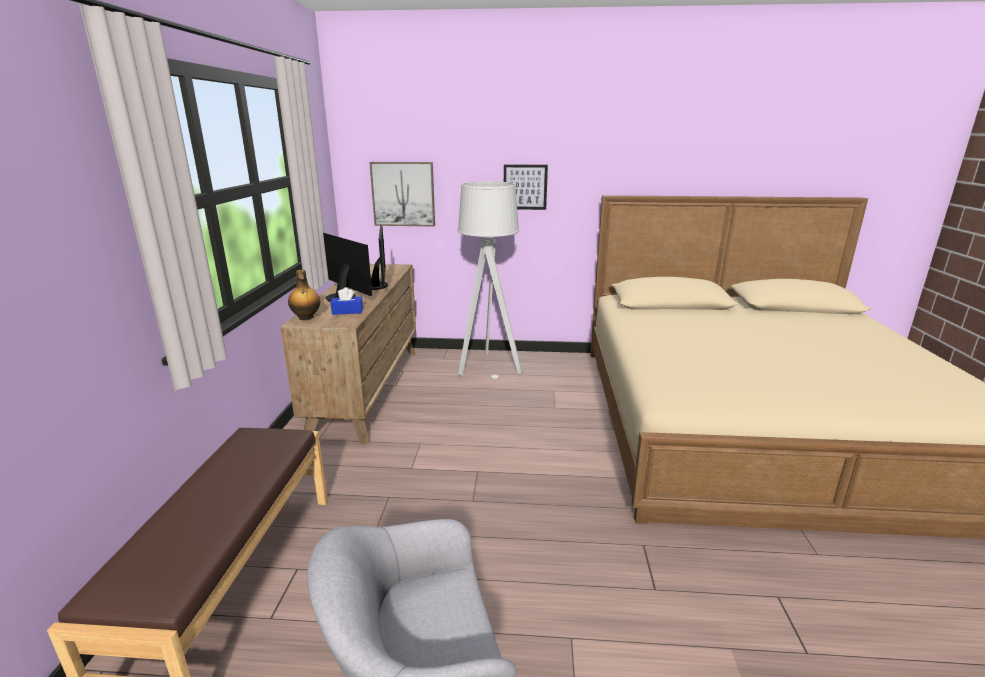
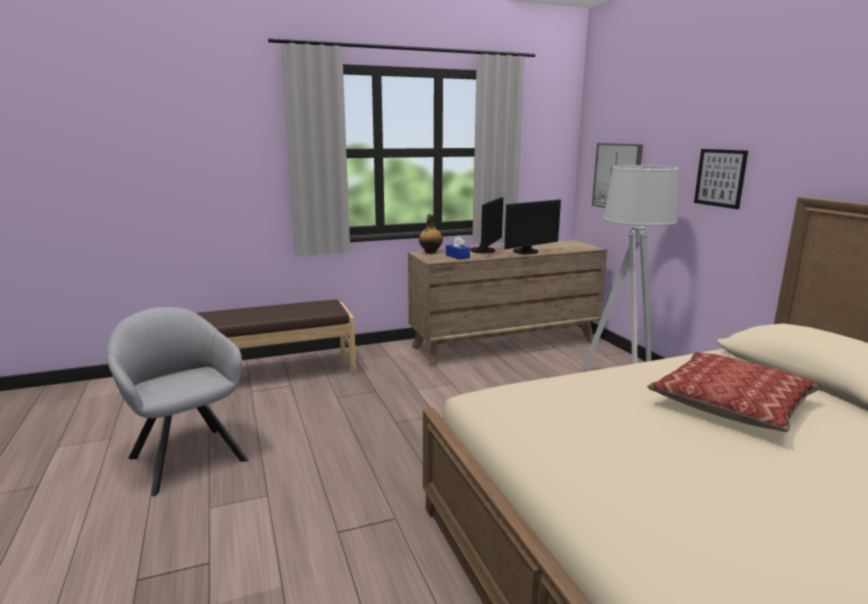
camera: 65 degrees right, 5 degrees down
(709, 331) = (732, 404): none -> pillow

